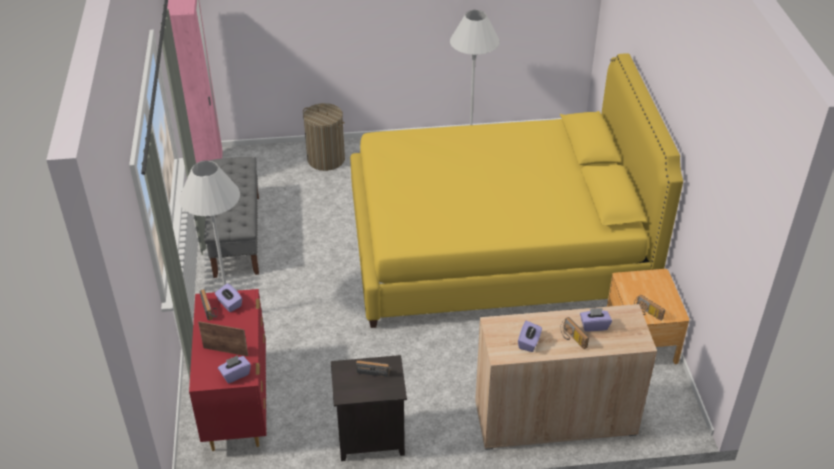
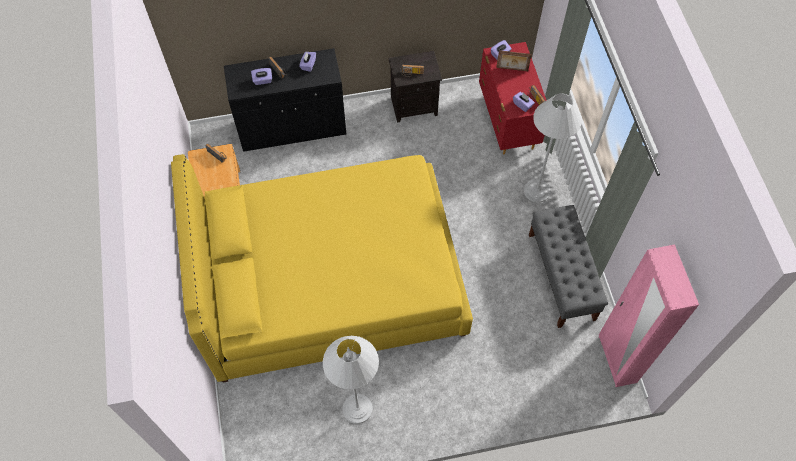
camera: 175 degrees right, 20 degrees up
(326, 159) = (506, 390): laundry basket -> none
(555, 418) = (292, 128): beige cabinet -> black cabinet

